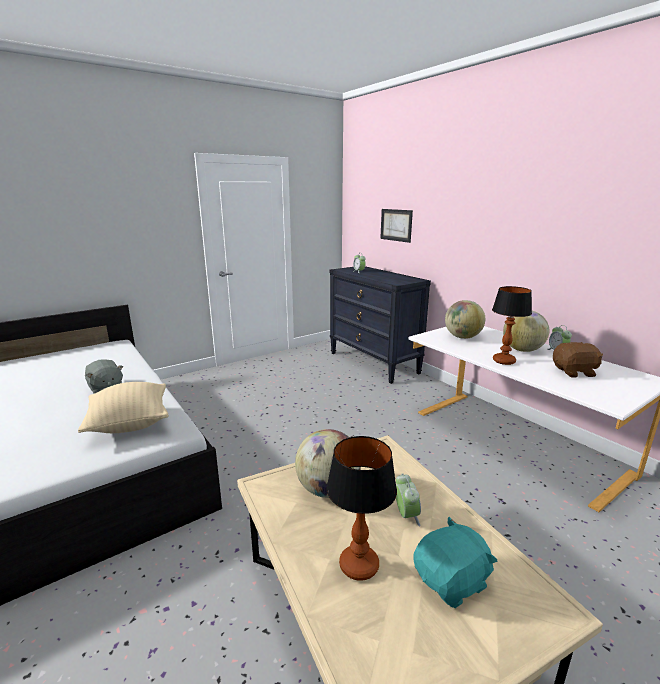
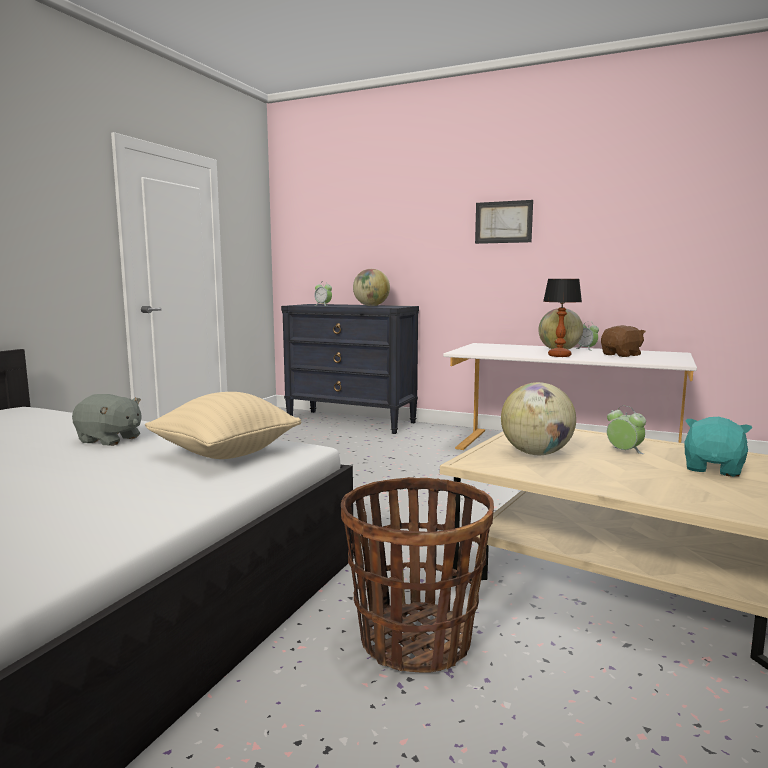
camera: 30 degrees left, 10 degrees down
(169, 607) = (415, 639): none -> basket
(360, 565) = (644, 478): table lamp -> none
(396, 225) = (362, 247): picture -> picture (503, 222)
(462, 337) = (494, 349): globe -> globe (371, 306)

